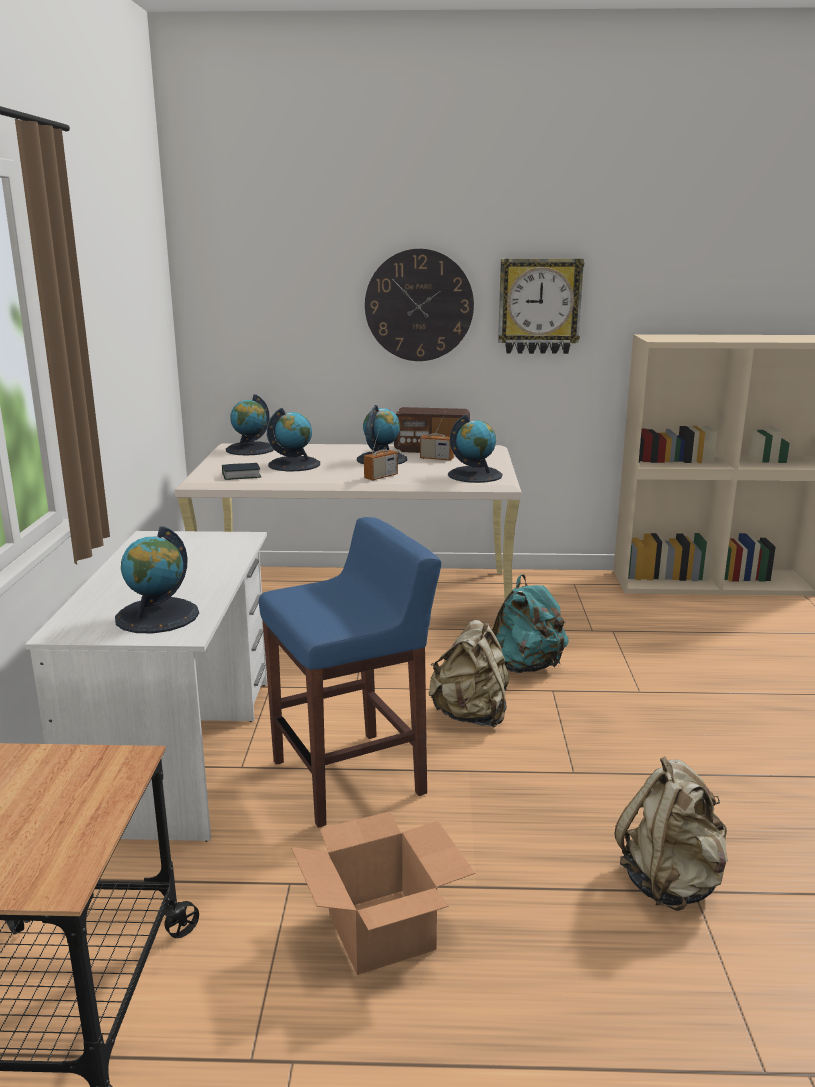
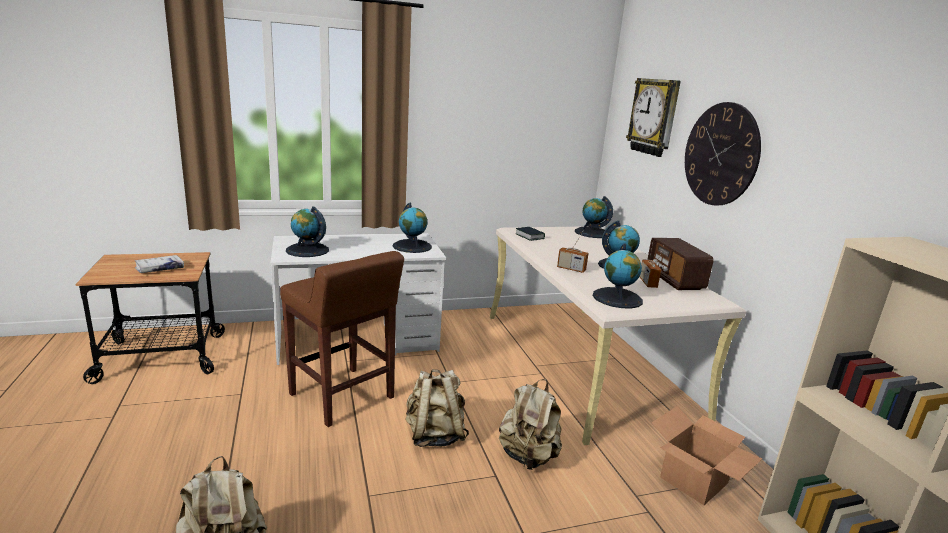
camera: 70 degrees right, 0 degrees up
(57, 797) = (160, 269): none -> white book
(294, 464) = (571, 245): globe -> globe (412, 246)
(351, 777) = (342, 397): blue stool -> brown stool
(379, 930) = (197, 428): cardboard box -> cardboard box (693, 479)
(525, 667) = (528, 456): turquoise backpack -> beige backpack
(539, 306) = (815, 176): wall clock -> wall clock (654, 117)

